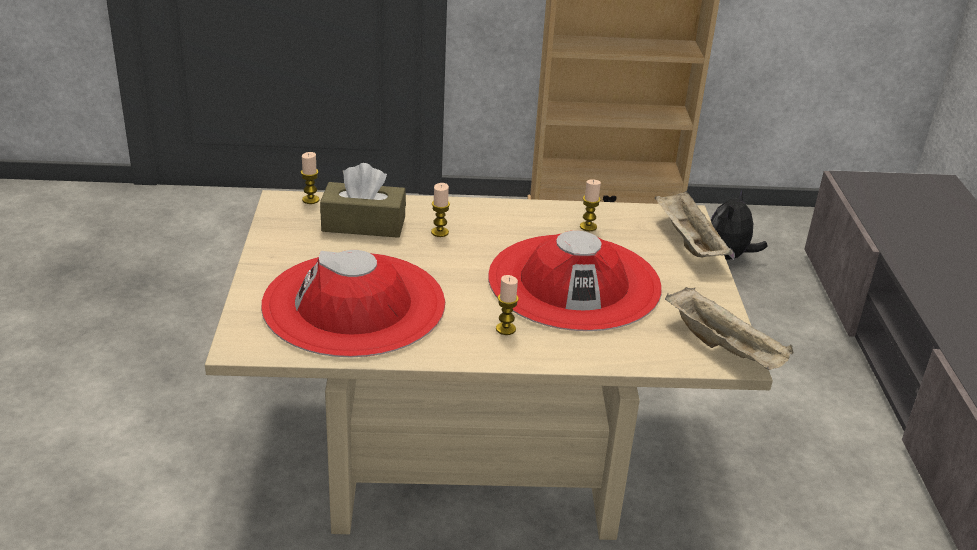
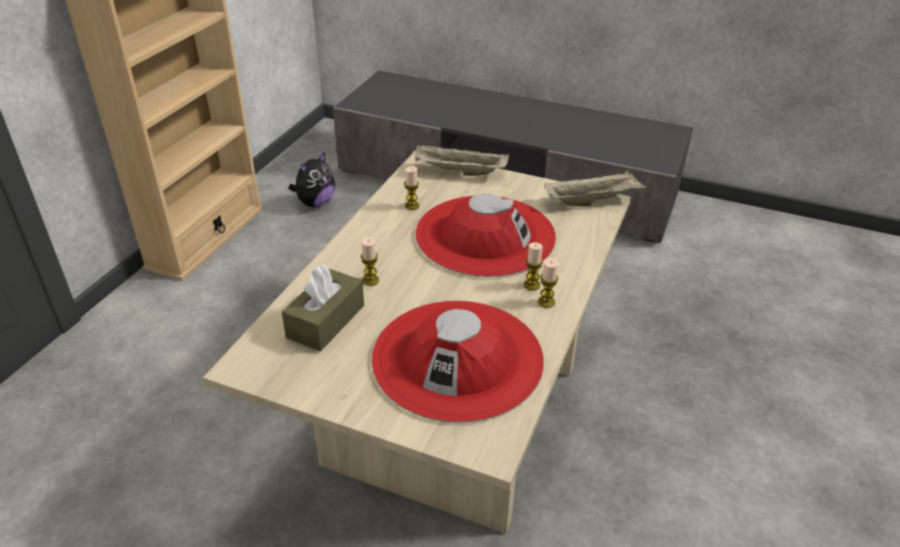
camera: 65 degrees left, 5 degrees up
(310, 200) = (253, 346): candle -> candle (546, 302)
(728, 257) = (315, 203): plush toy -> plush toy turned 105 degrees counterclockwise

